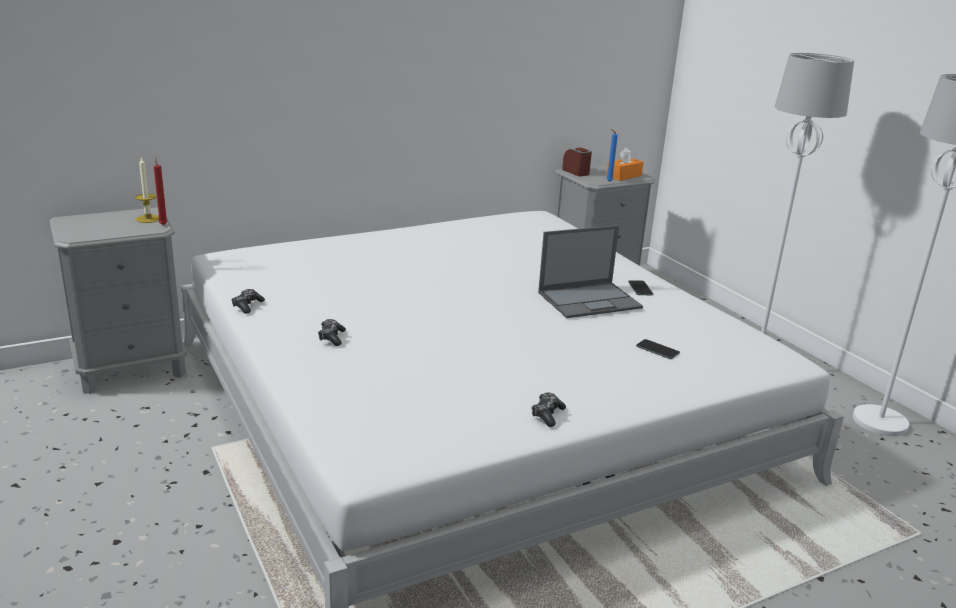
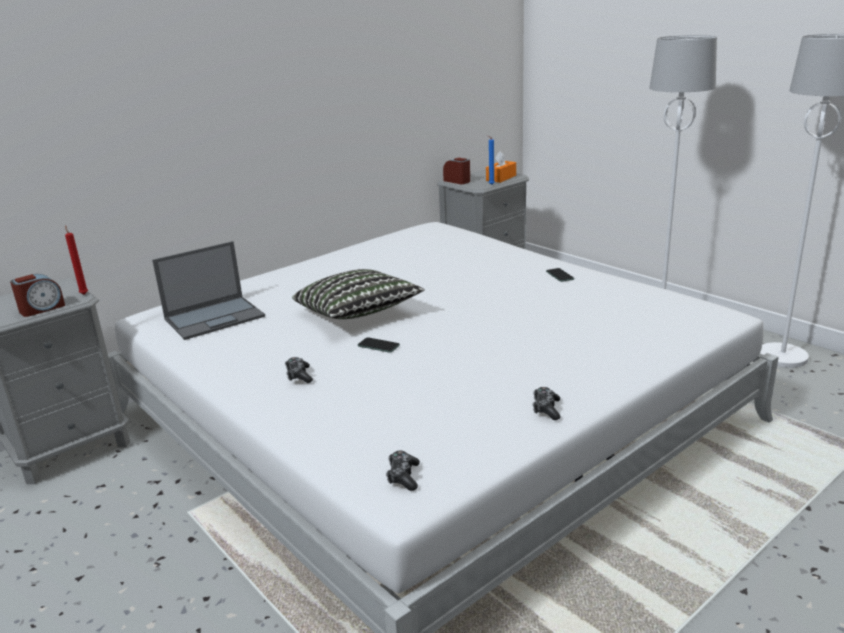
camera: 10 degrees left, 0 degrees up
(121, 232) = (42, 309): none -> alarm clock
(148, 219) = (64, 291): candle -> none
(247, 306) = (196, 360): game controller -> game controller (403, 476)
(416, 290) = (357, 314): none -> pillow
(590, 300) = (523, 294): laptop -> laptop (215, 317)
(657, 350) = (608, 327): phone -> phone (378, 345)

